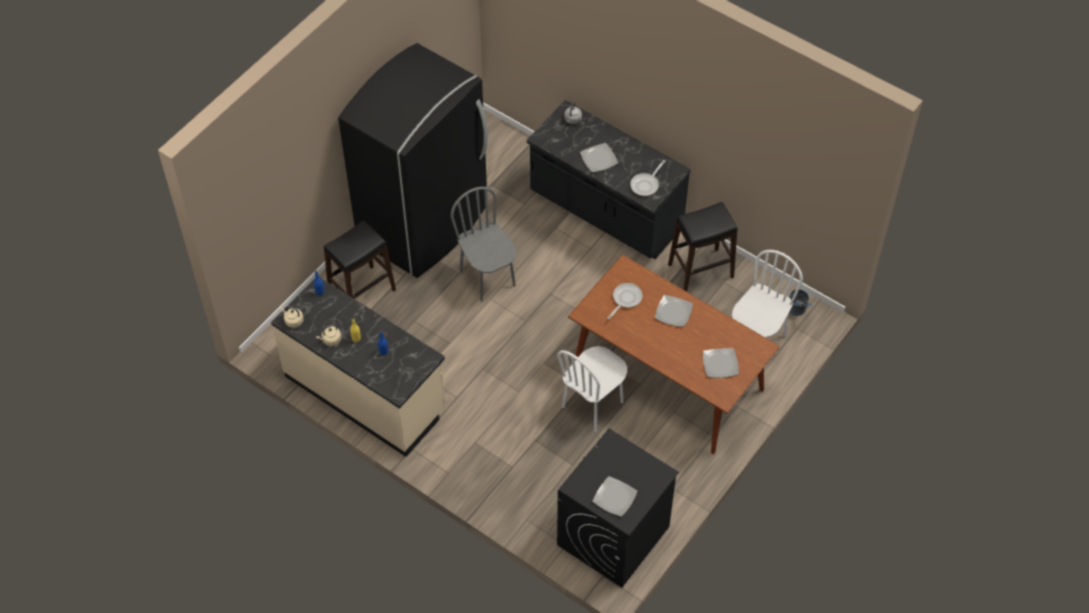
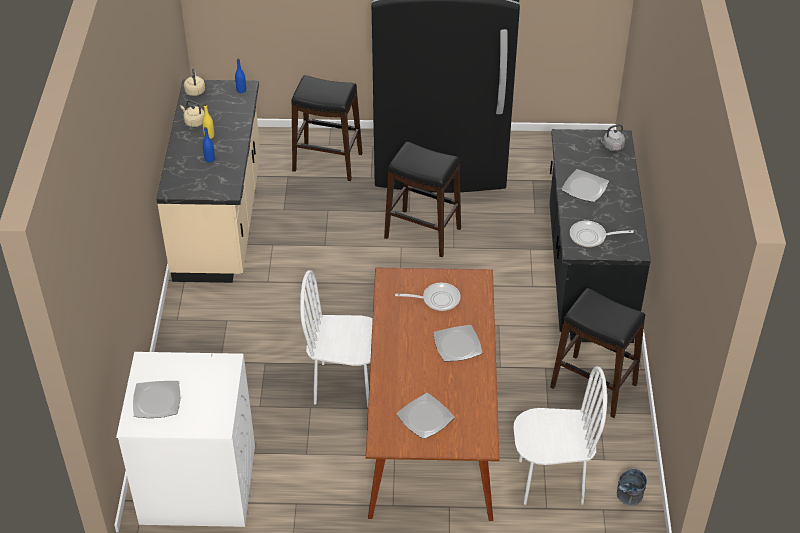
camera: 55 degrees right, 10 degrees down
(488, 278) = (423, 233): grey chair -> black stool
(613, 536) = (197, 484): black washing machine -> white washing machine

